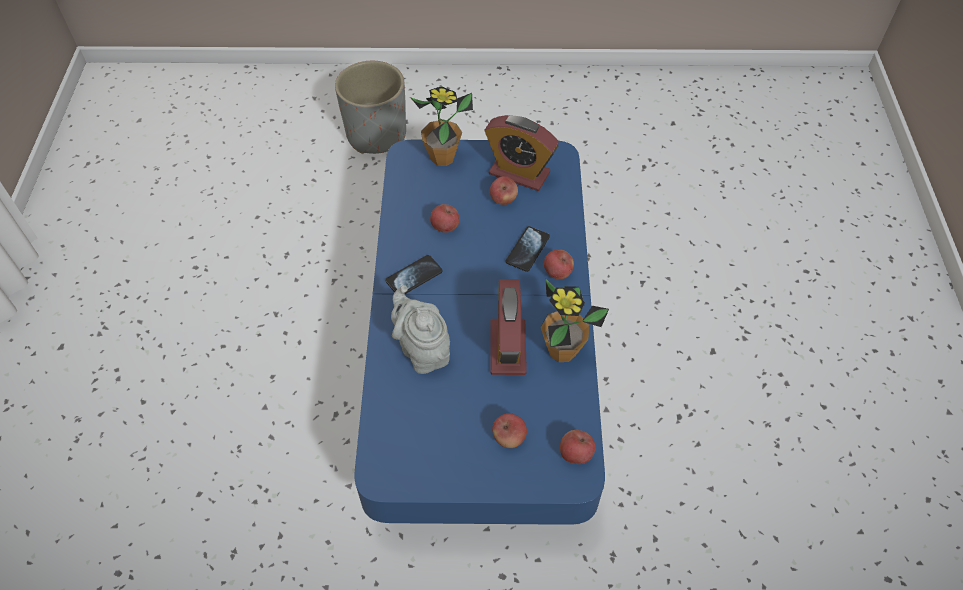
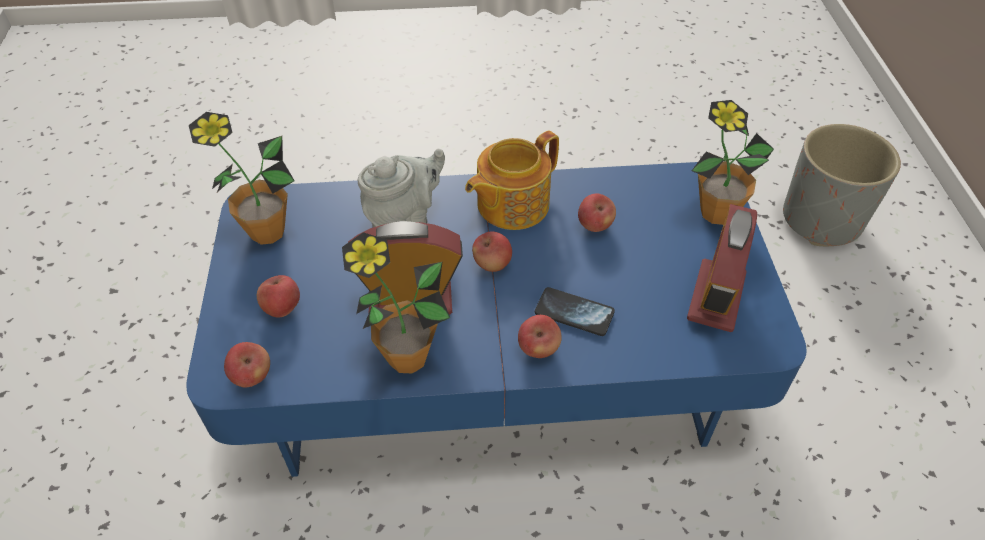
camera: 85 degrees right, 5 degrees down
(414, 276) = (511, 204): phone -> teapot
(420, 457) = (267, 232): none -> potted plant
(503, 200) = (659, 281): apple -> apple (492, 264)

